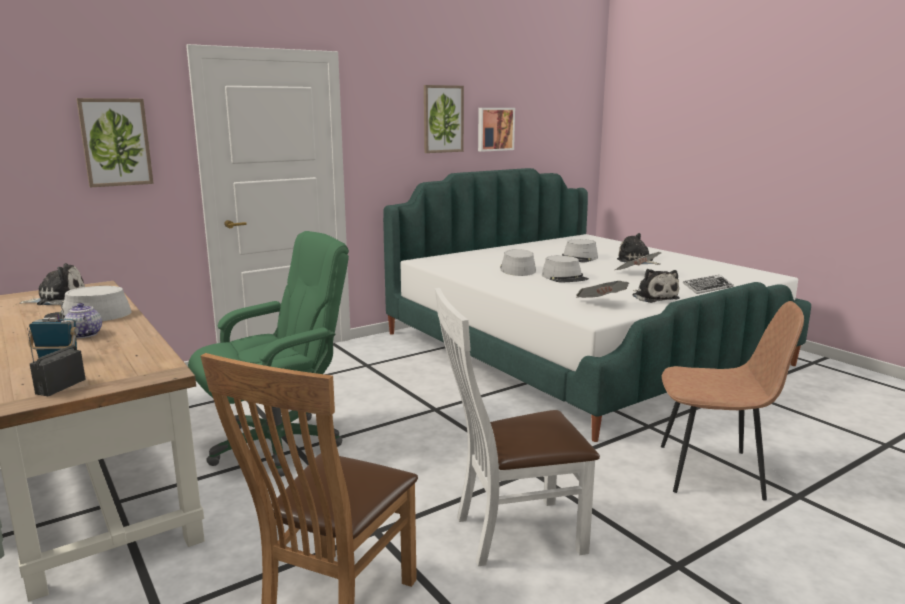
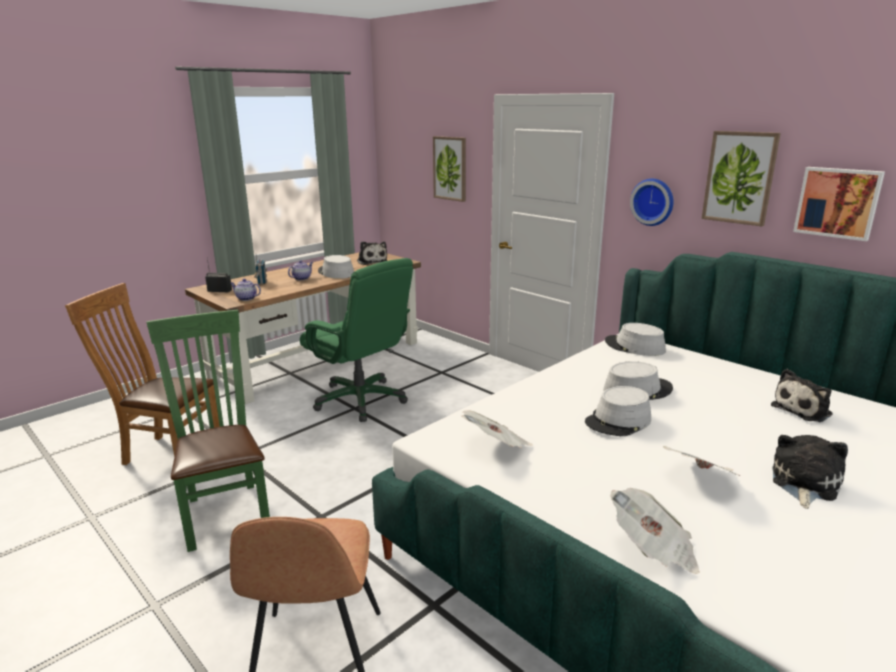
camera: 80 degrees right, 5 degrees up
(152, 365) = (246, 298): none -> teapot
(386, 146) = (653, 201): none -> wall clock
(511, 533) = (226, 511): white chair -> green chair
(578, 258) = (757, 429): grey hat -> grey hat (634, 347)
(654, 297) = (553, 488): plush toy -> plush toy (803, 410)
(707, 288) = (653, 549): keyboard -> newspaper

